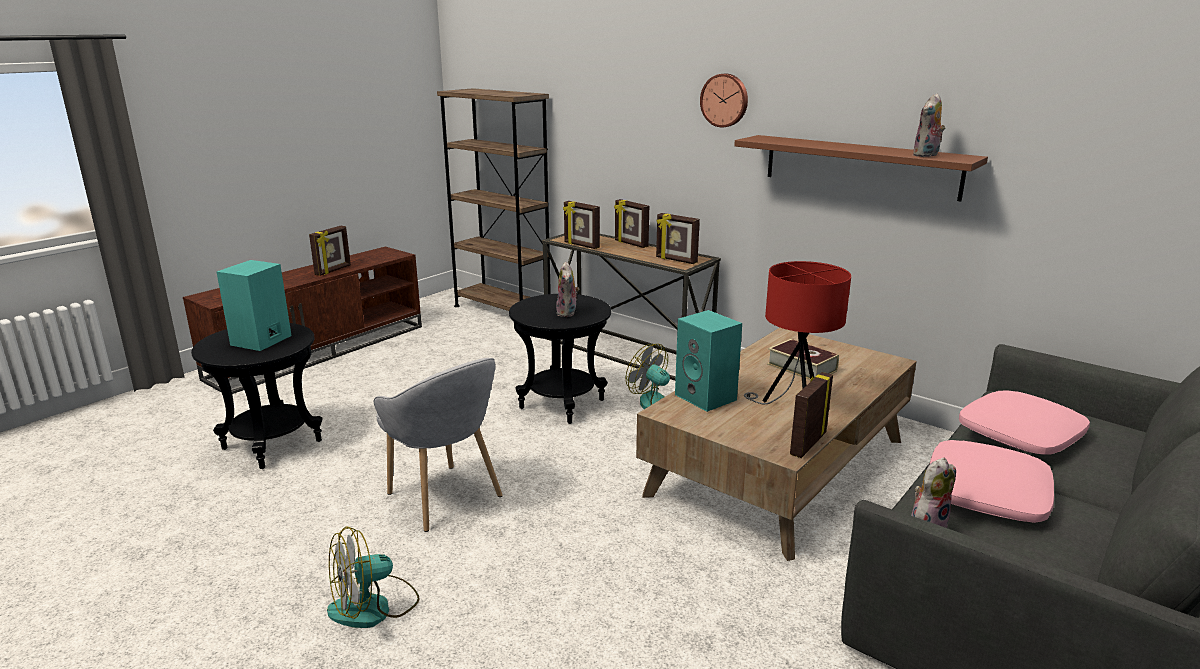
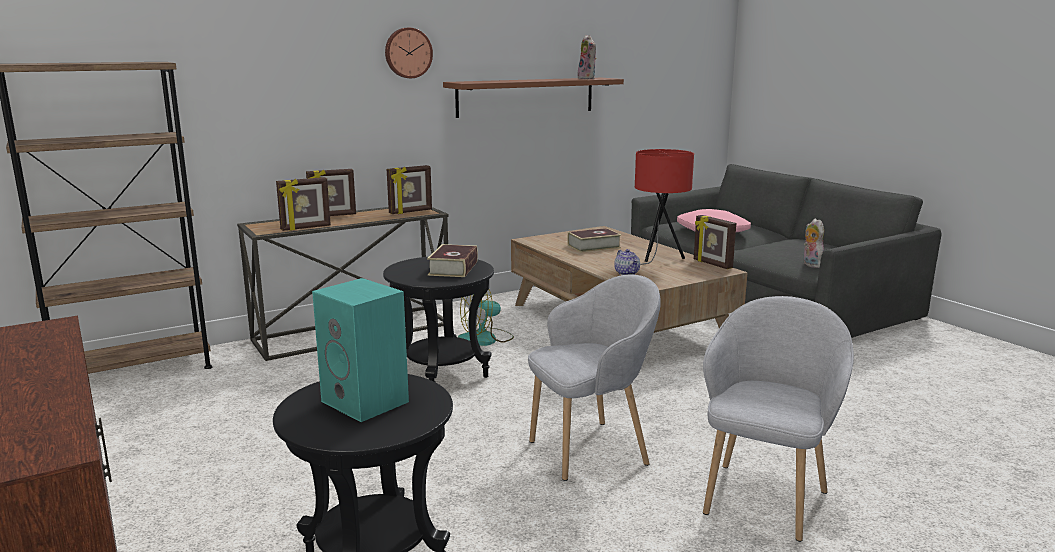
camera: 70 degrees left, 5 degrees down
(333, 270) = (54, 364): picture frame -> none
(374, 607) = (764, 498): fan -> grey armchair
(568, 313) = (453, 268): plush toy -> book
(707, 397) = (627, 273): turquoise speaker -> teapot
(987, 494) = (777, 249): pink pillow -> none

